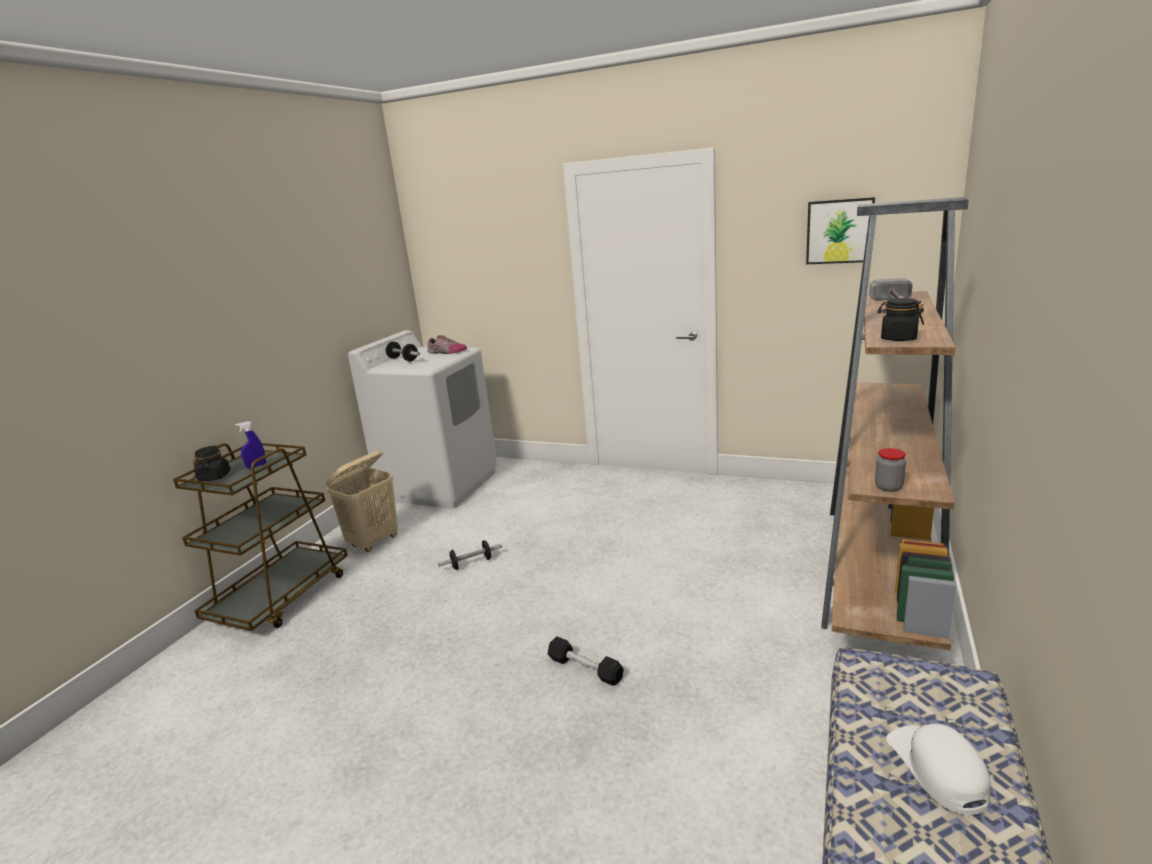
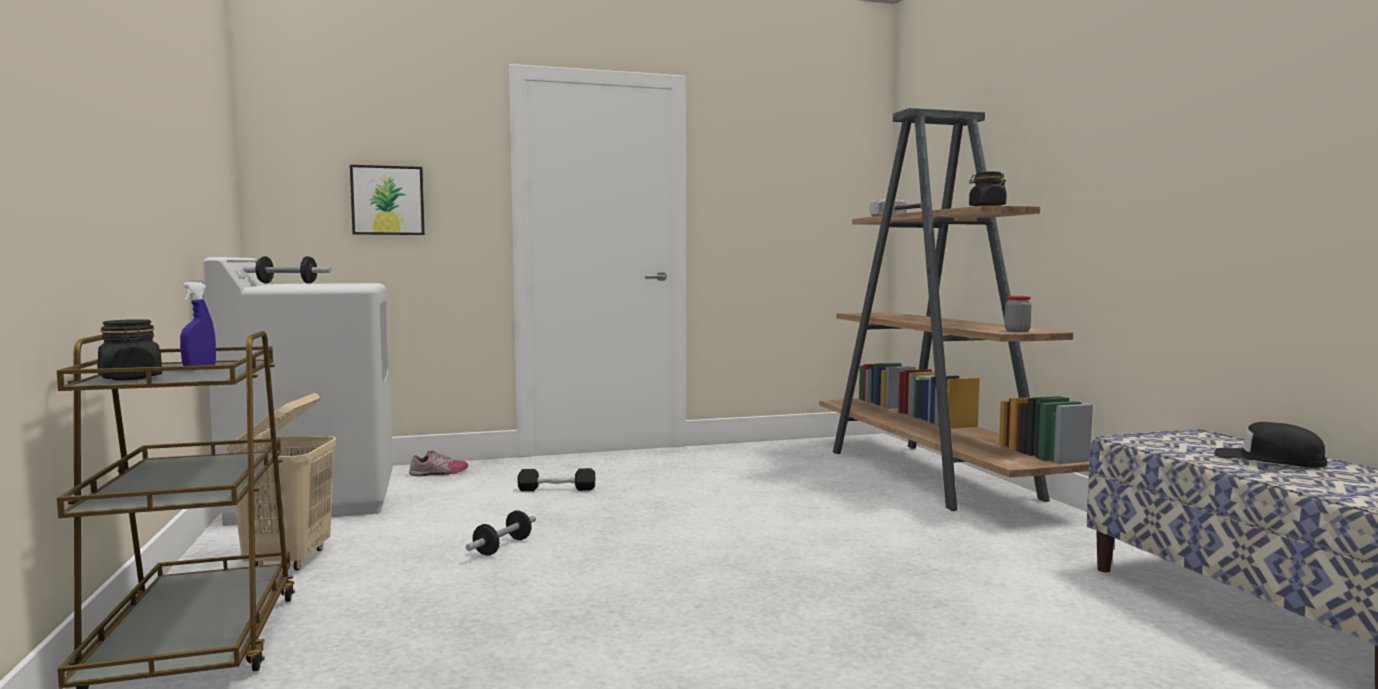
camera: 40 degrees left, 15 degrees down
(447, 352) = (343, 283): shoe -> shoe (439, 473)
(585, 669) = (803, 582): black dumbbell -> black dumbbell (556, 489)
(839, 231) = (801, 172): picture -> picture (388, 200)
(937, 769) = (1268, 459): white cap -> black cap

